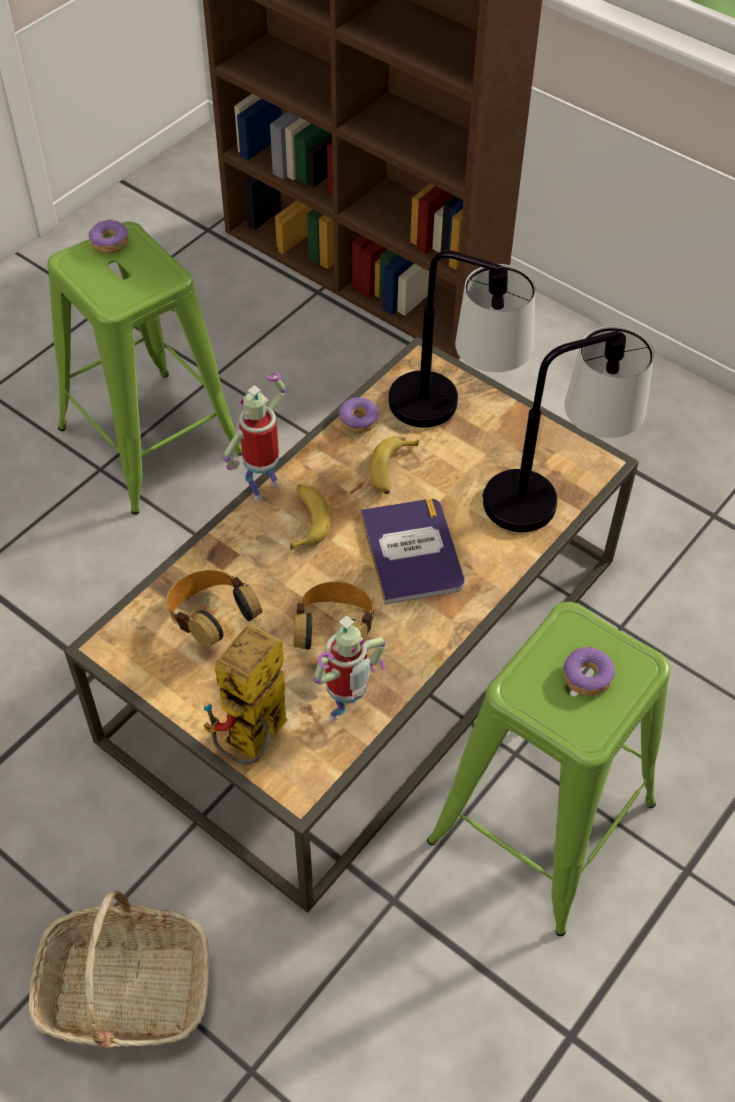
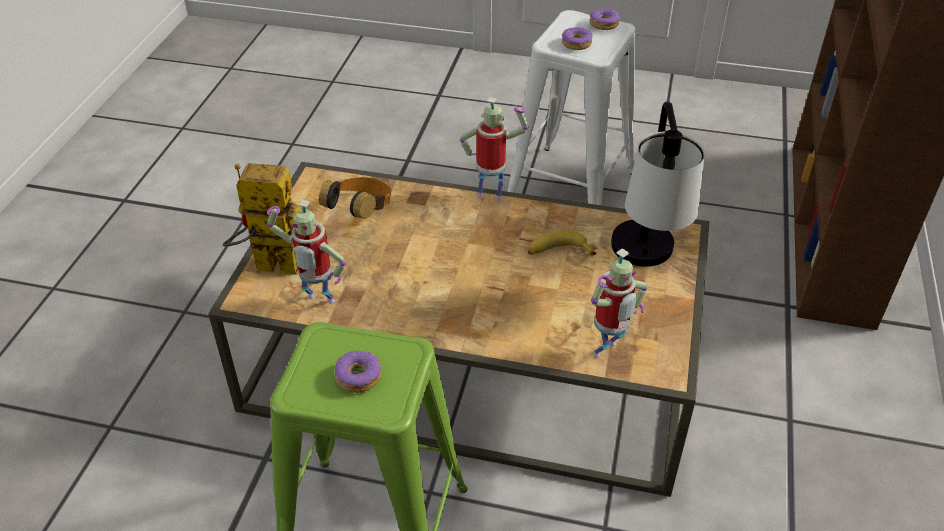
camera: 65 degrees right, 10 degrees down
(125, 990) = (149, 343): basket -> none
(150, 439) = (571, 188): green stool -> white stool
(306, 520) = (477, 225): banana -> none
(334, 633) = (384, 272): headphones -> none
(359, 420) = (593, 219): donut -> donut (576, 44)
(412, 551) = (486, 288): book -> none
(552, 495) = (607, 353): table lamp -> toy robot

